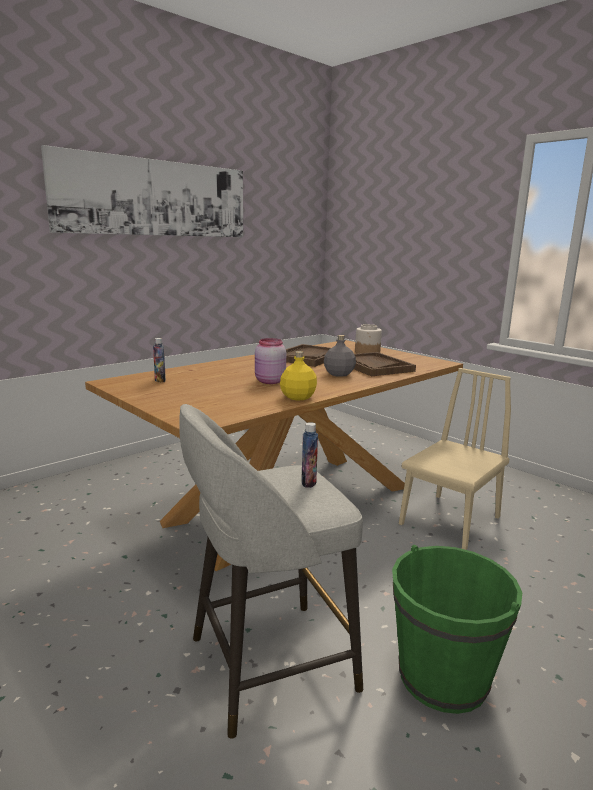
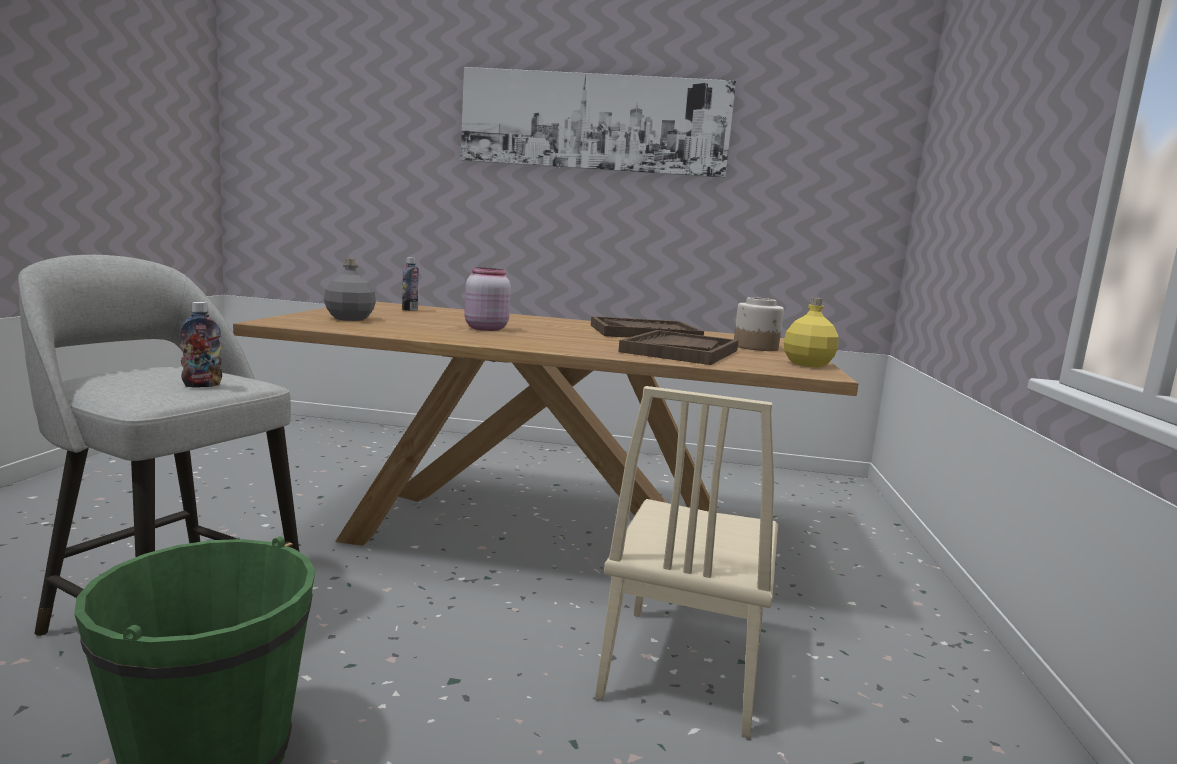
camera: 50 degrees right, 5 degrees down
(297, 397) = (436, 337): yellow bottle -> yellow bottle (807, 364)
(339, 374) = (590, 343): grey bottle -> grey bottle (349, 319)
(450, 520) = (684, 666): beige chair -> beige chair turned 105 degrees clockwise

